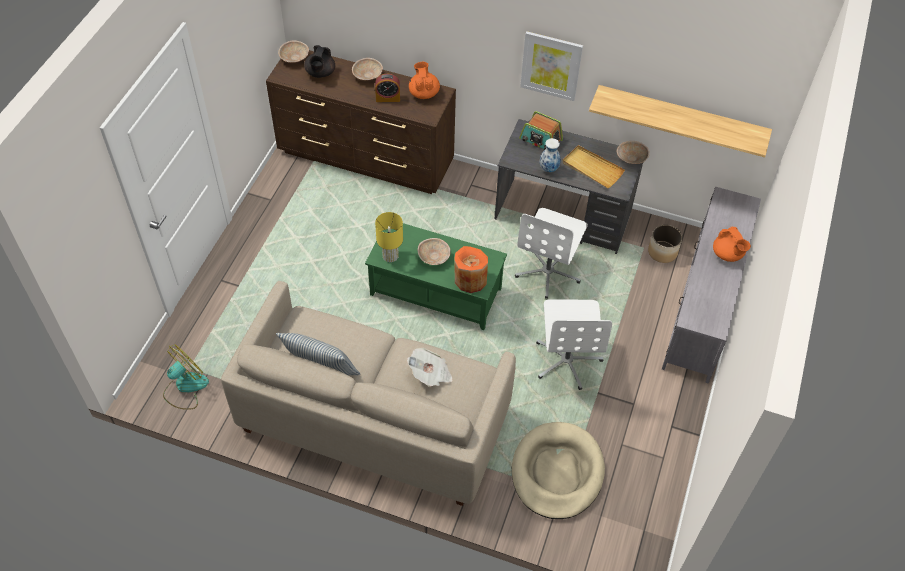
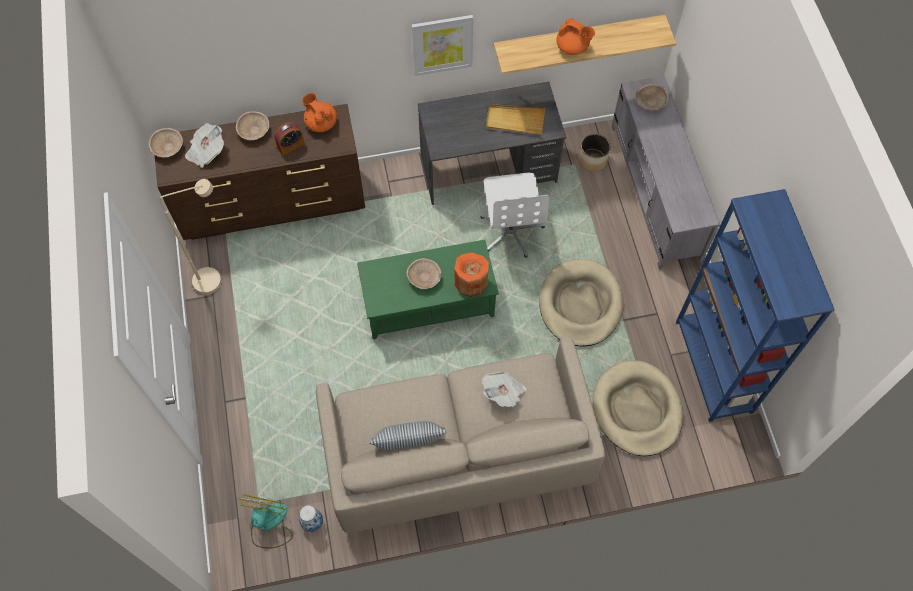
camera: 30 degrees left, 10 degrees up
(281, 188) = (215, 278): none -> beige floor lamp
(320, 73) = (206, 152): black teapot -> newspaper
(390, 256) = (386, 298): yellow table lamp -> none
(540, 140) = (451, 115): radio -> none
(549, 169) = (478, 141): vase -> vase (313, 523)
(567, 360) = (580, 304): white office chair -> beige dog bed
(631, 158) = (541, 93): beige bowl -> beige bowl (650, 102)
(656, 476) = (713, 366): none -> blue bookcase
(727, 254) = (671, 143): orange teapot -> orange teapot (572, 47)

